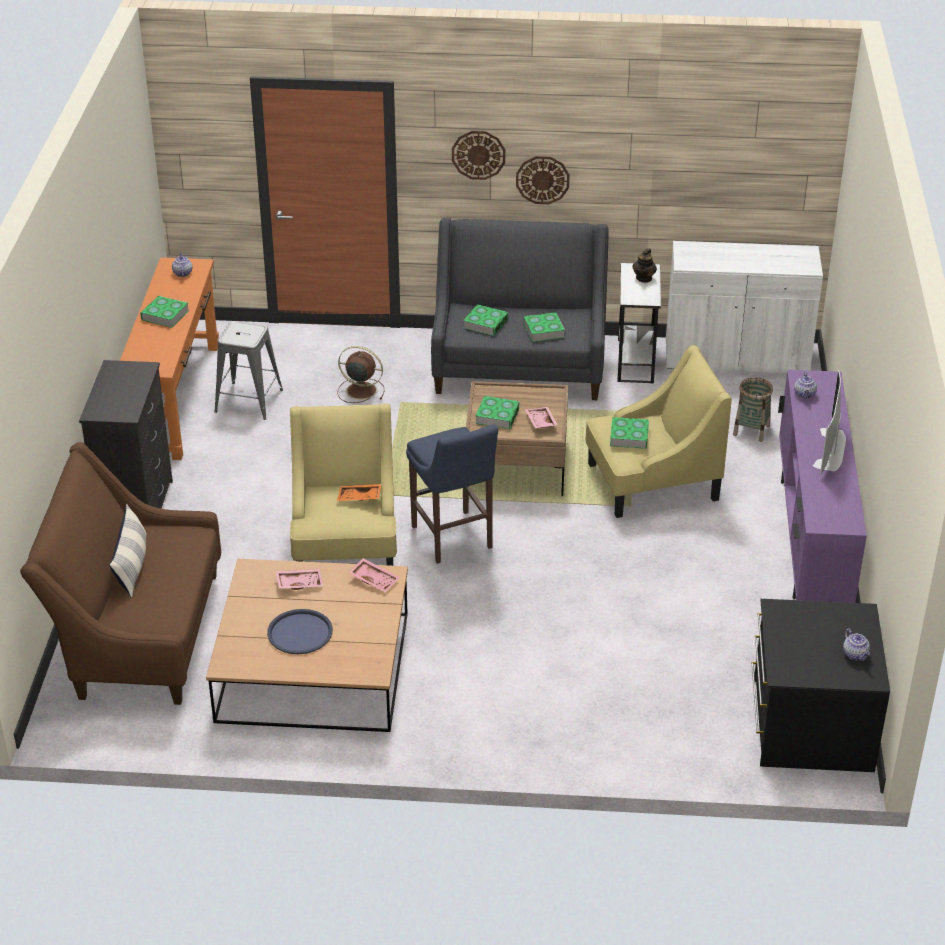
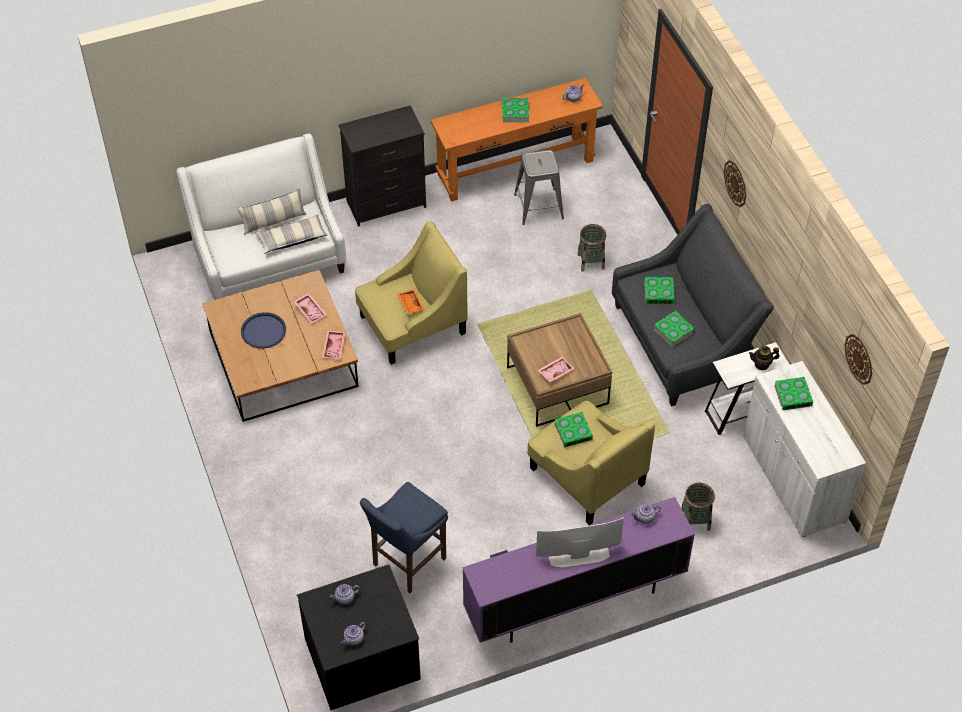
camera: 65 degrees right, 15 degrees up
(138, 634) = (269, 260): brown sofa -> white sofa
(176, 558) = (292, 238): none -> pillow
(360, 390) = (591, 261): brown fan -> basket
(453, 539) = (450, 381): blue stool -> blue stool (406, 563)
(497, 416) = (547, 344): book -> book (793, 396)
(542, 179) = (758, 238): wall clock -> wall clock (859, 359)
(793, 646) = (344, 598): none -> teapot

